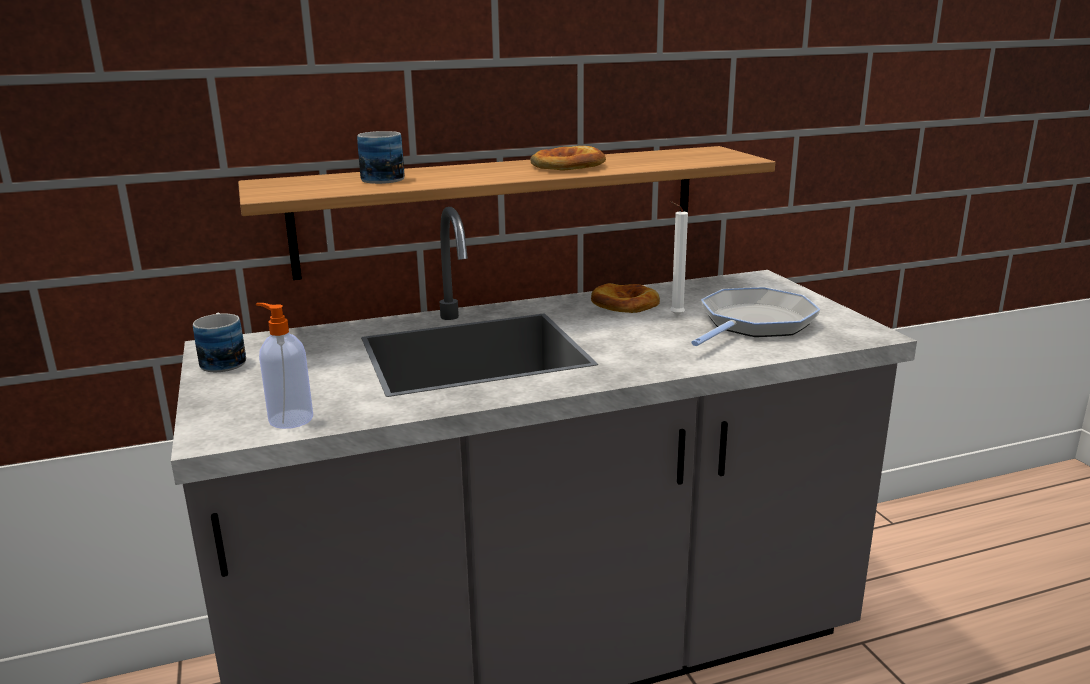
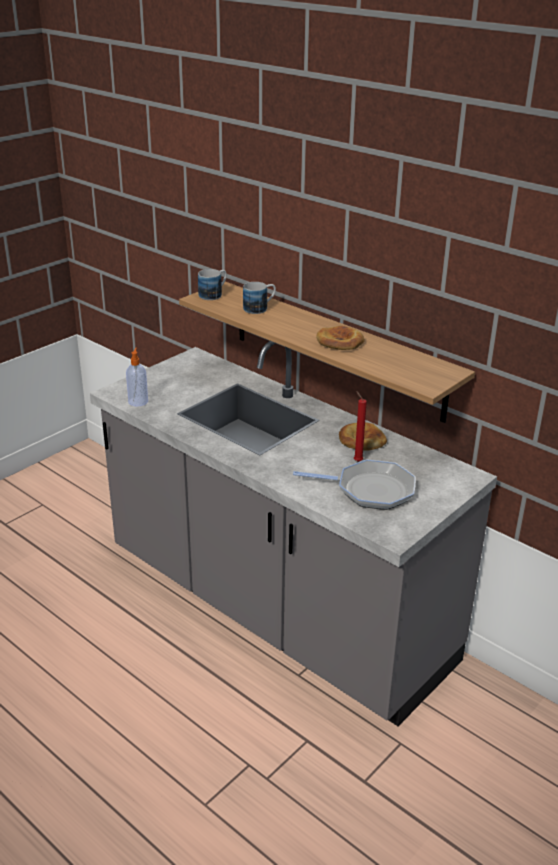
camera: 60 degrees right, 10 degrees up
(223, 360) = (182, 363): mug -> mug (214, 294)
(674, 316) = (357, 461): white candle -> red candle

